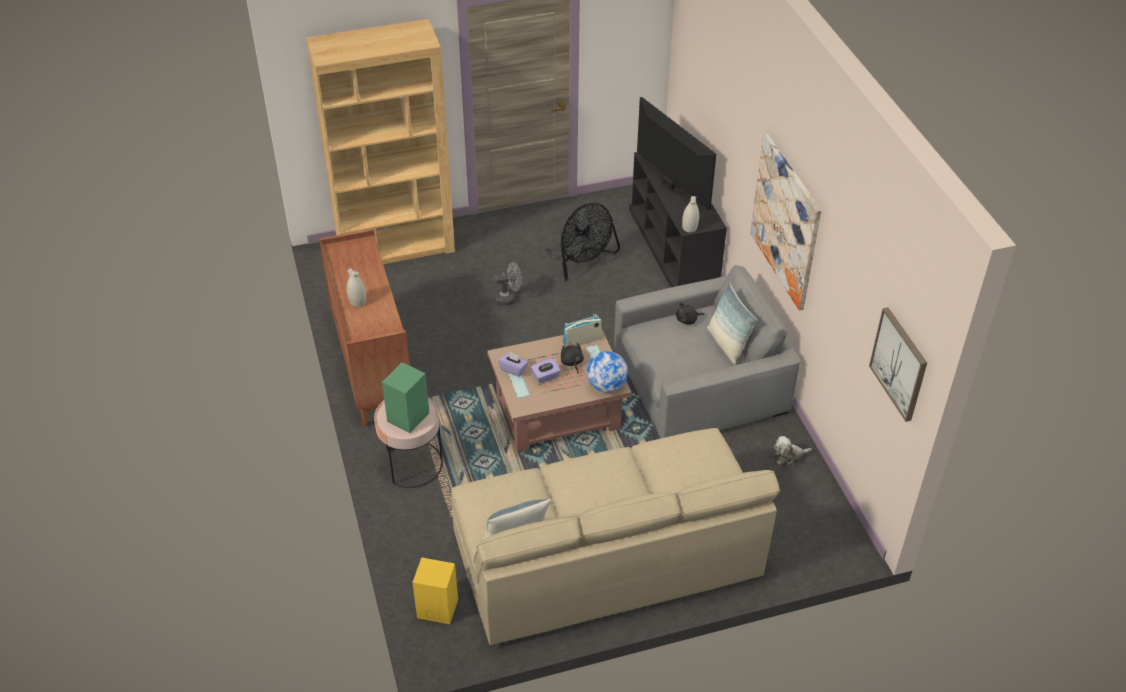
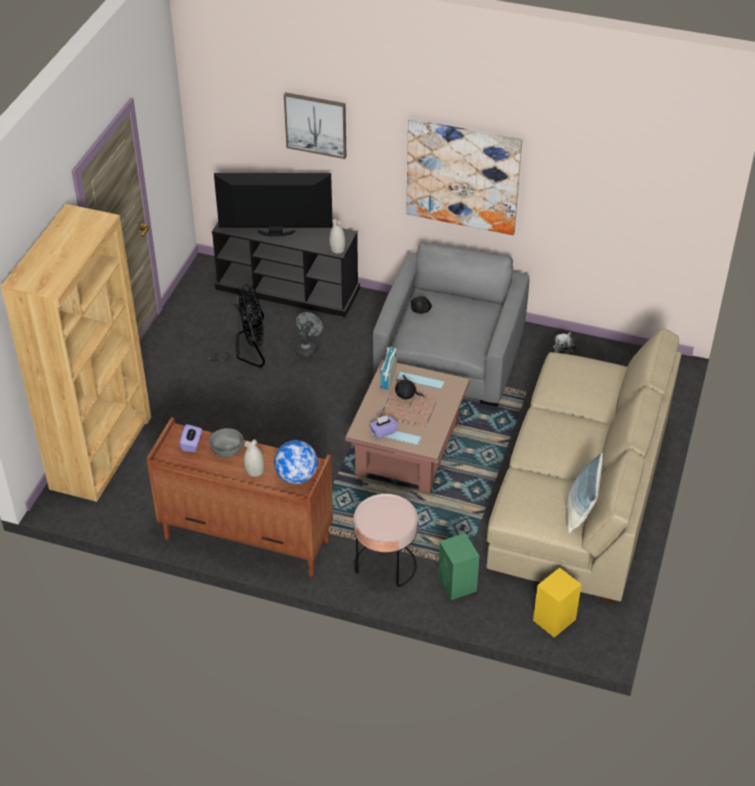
camera: 55 degrees left, 0 degrees up
(368, 275) = (227, 449): none -> grey bowl
(407, 418) = (390, 518): green speaker -> green speaker (457, 585)
(508, 298) = (246, 412): grey fan -> grey fan (307, 348)
(545, 376) = (408, 417): purple tissue box -> purple tissue box (192, 444)
(606, 386) = (451, 388): globe -> globe (296, 477)
(727, 344) = (467, 303): pillow -> none
(899, 364) = (676, 197): picture -> picture (316, 124)

